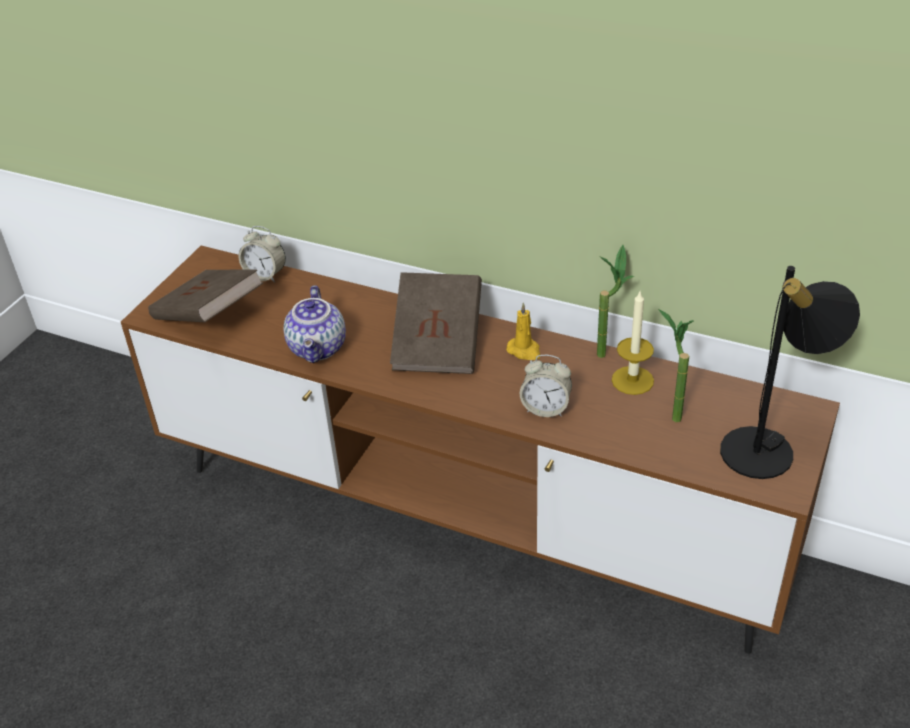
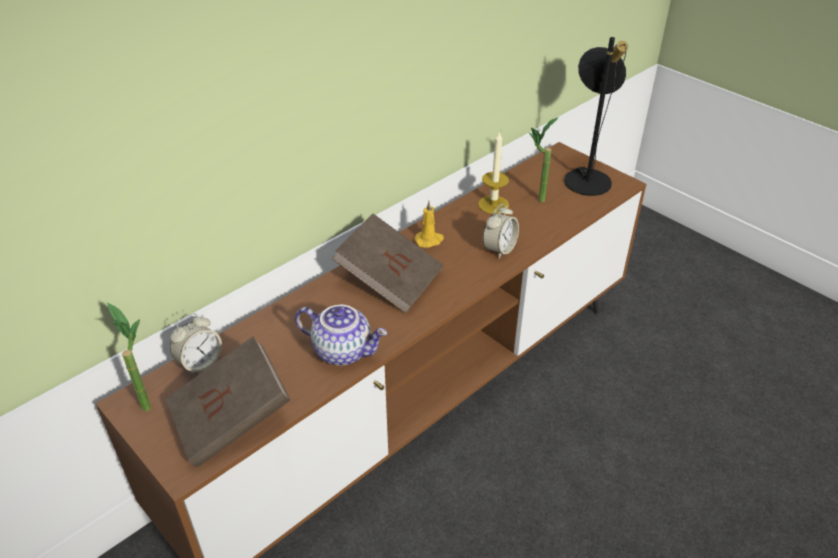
camera: 70 degrees left, 0 degrees up
(607, 351) = (455, 205): potted plant -> potted plant (146, 400)

